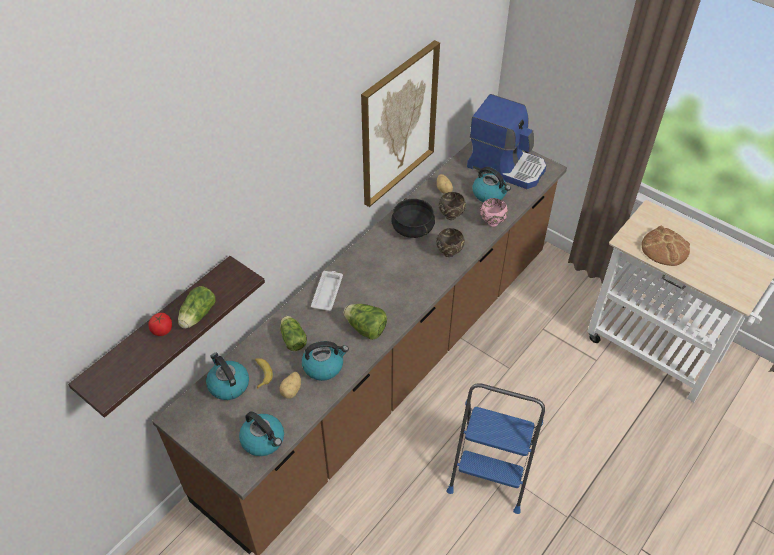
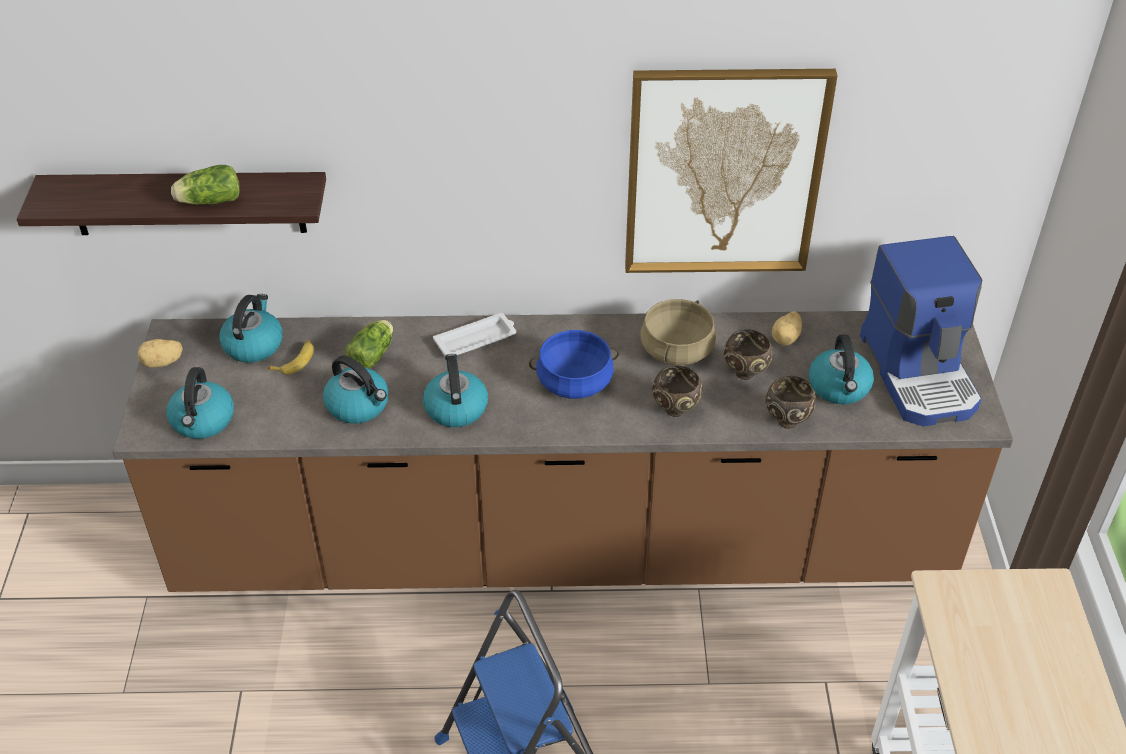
camera: 50 degrees right, 5 degrees down
(162, 330) = (164, 190): tomato -> none
(292, 390) = (295, 401): potato -> potato (162, 363)
(365, 329) = (455, 407): lettuce -> kettle
(395, 275) = (574, 381): none -> blue cooking pot
(413, 228) = (677, 350): black cooking pot -> beige cooking pot
(491, 223) = (786, 420): pink bowl -> brown bowl
(665, 248) = (989, 649): bread -> none

